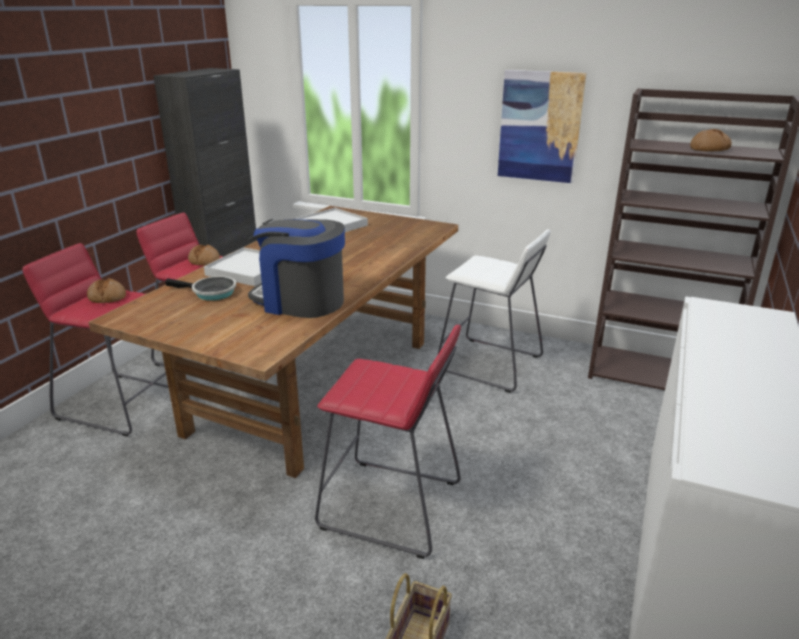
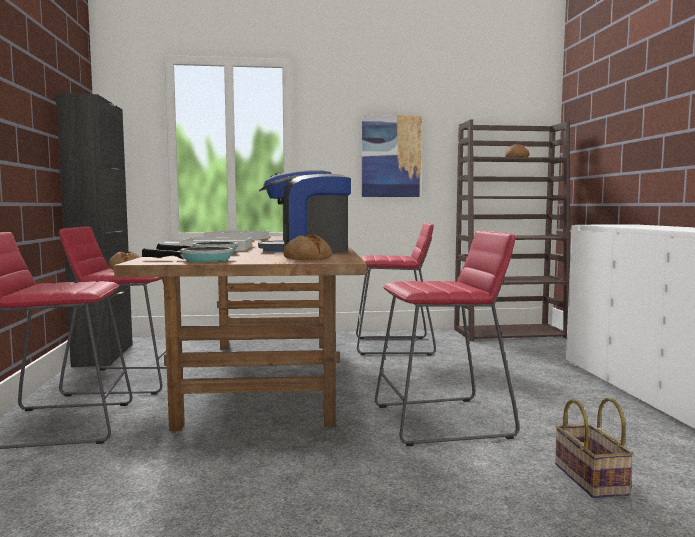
camera: 30 degrees left, 20 degrees down
(107, 297) = (59, 284): bread -> bread (307, 258)
(163, 321) = (201, 260): none -> frying pan
(489, 364) = (394, 346): white stool -> red stool

